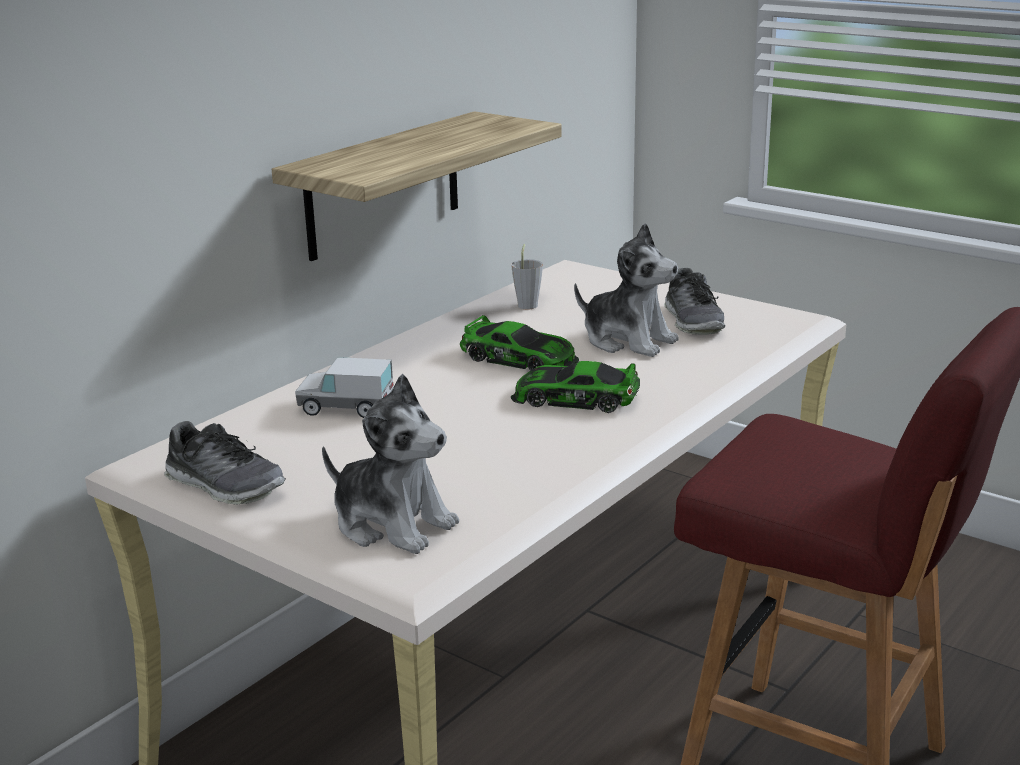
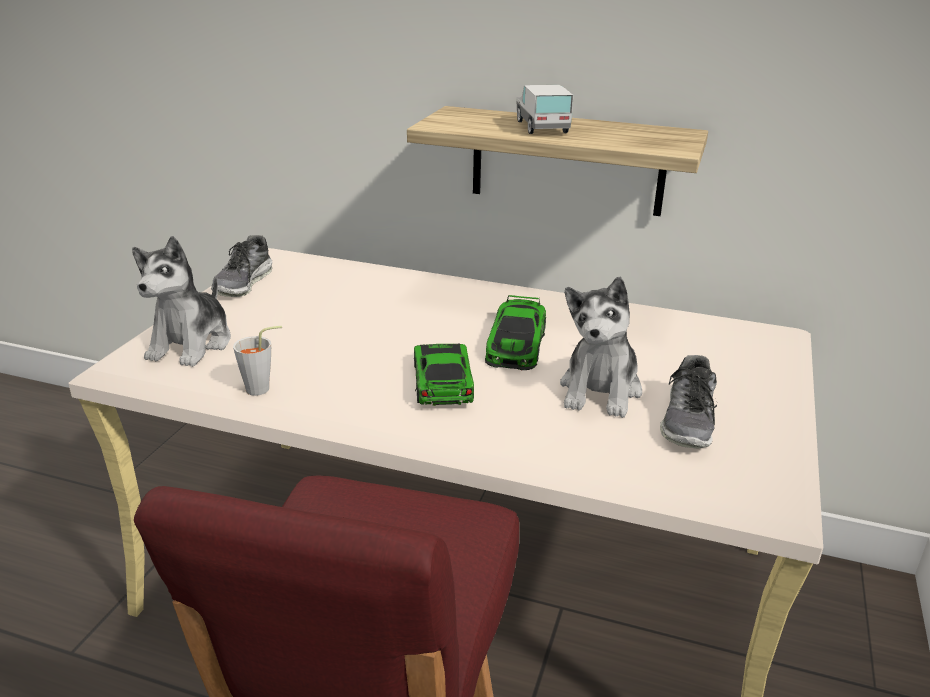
camera: 70 degrees right, 5 degrees up
(346, 408) = (379, 295): toy truck -> toy truck (542, 127)
(528, 304) = (652, 328): grey cup -> grey cup (263, 389)
(693, 321) = (688, 422): shoe -> shoe turned 45 degrees counterclockwise

